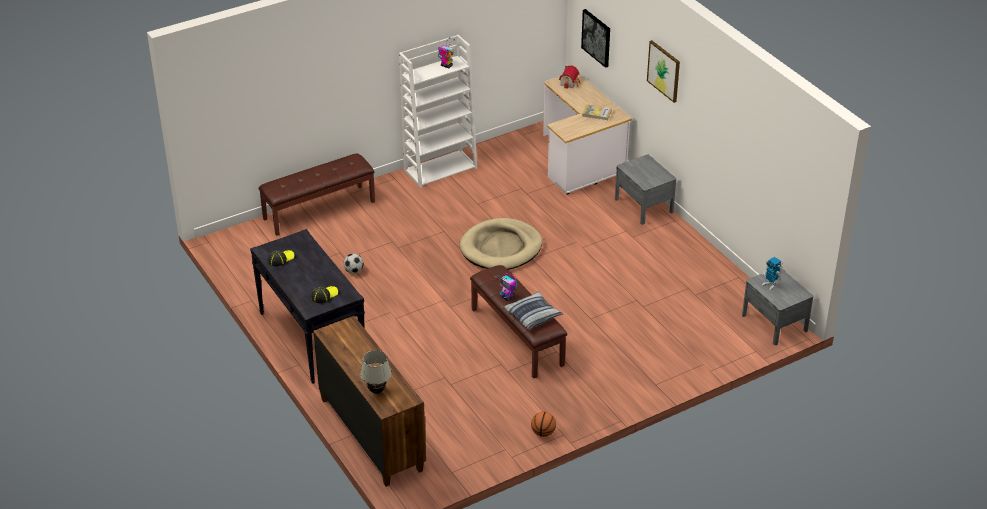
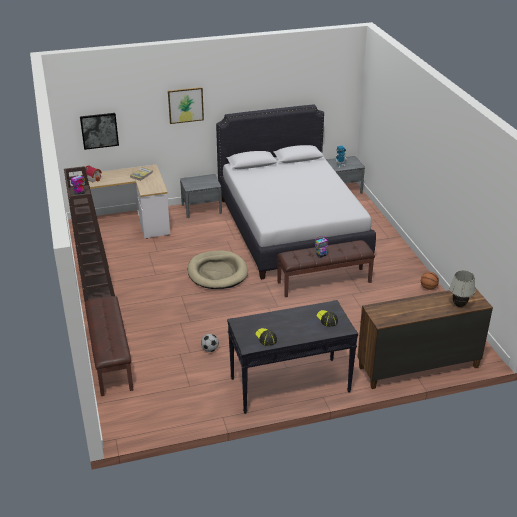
camera: 75 degrees left, 5 degrees down
(440, 168) = (96, 284): white bookcase -> brown bookcase
(533, 315) = (344, 248): pillow -> none
(633, 290) = (291, 228): none -> white bed

